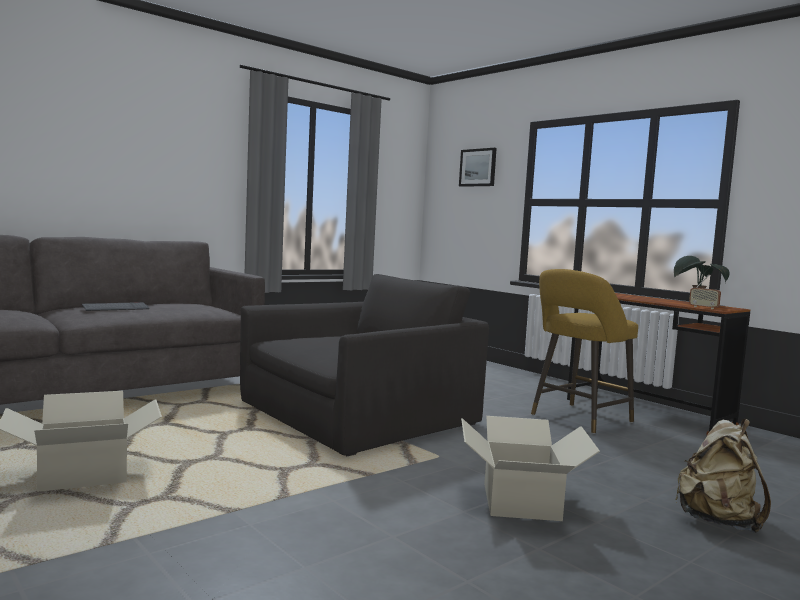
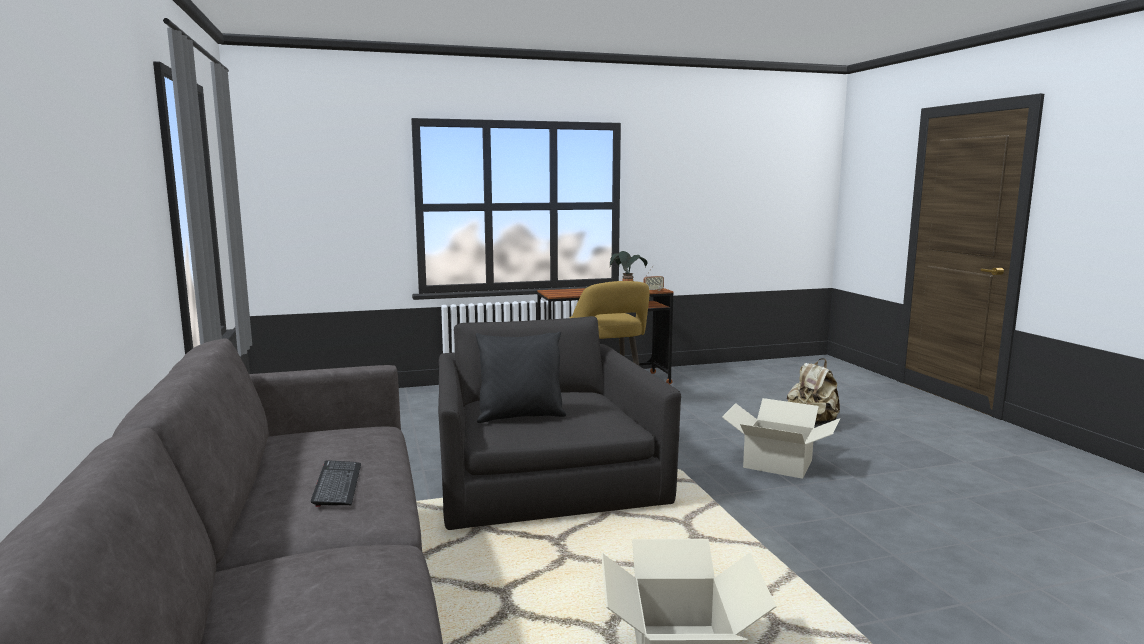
camera: 65 degrees left, 5 degrees up
(318, 341) = (520, 416): none -> black pillow
(478, 167) = (335, 166): picture -> none

